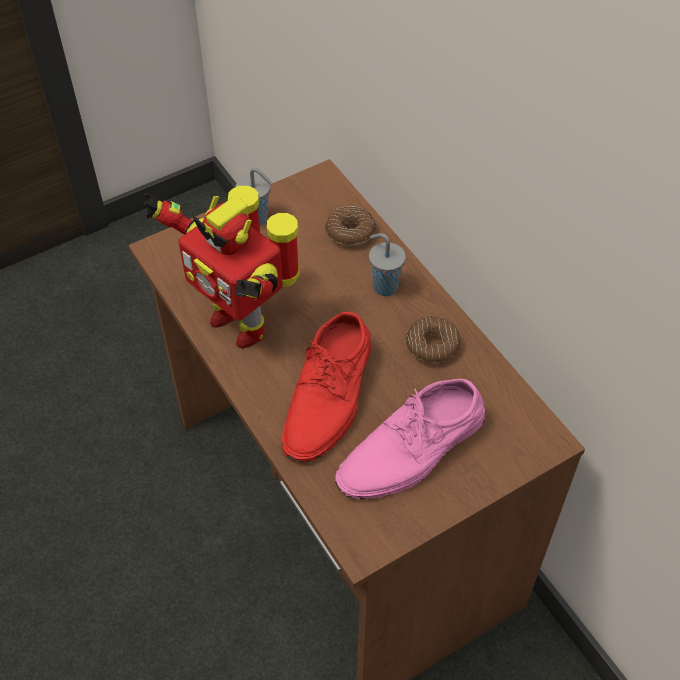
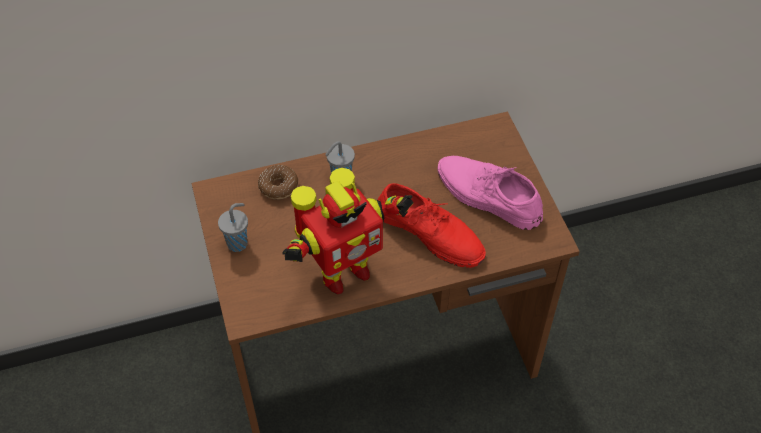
camera: 75 degrees left, 0 degrees up
(412, 450) = (487, 196): pink shoe -> pink shoe turned 150 degrees clockwise
(432, 345) = (404, 164): donut -> none

